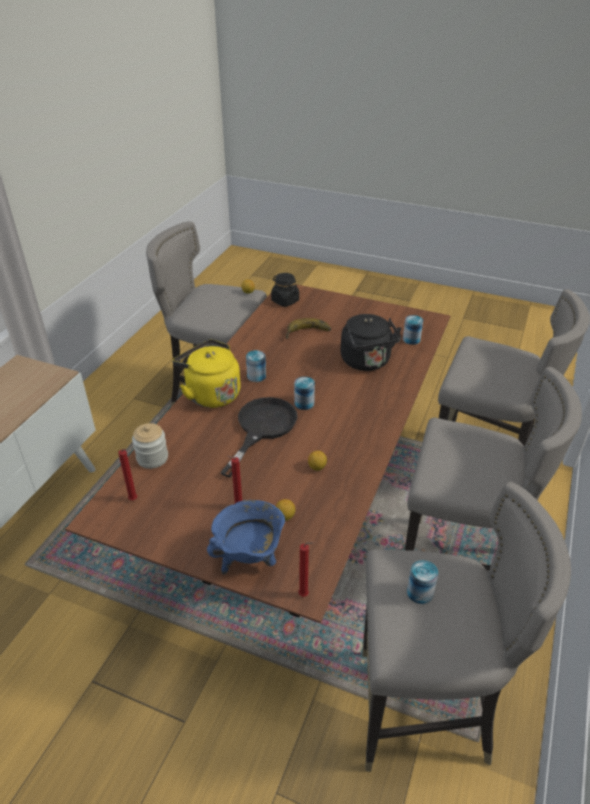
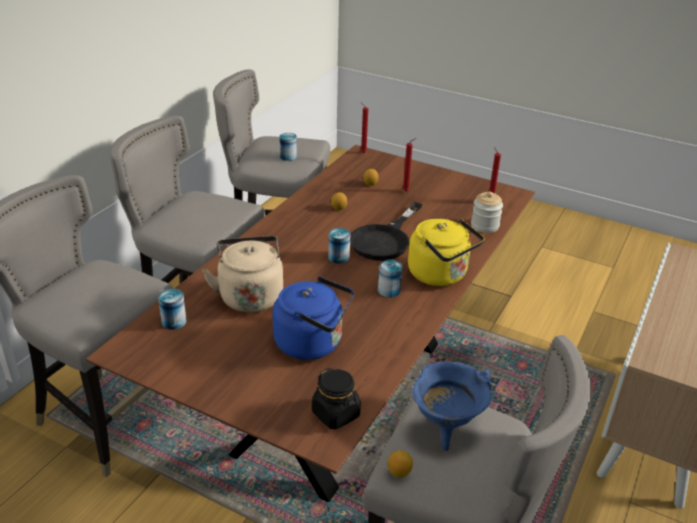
camera: 175 degrees left, 5 degrees down
(250, 559) = (397, 168): blue cooking pot -> blue cooking pot (446, 427)
(308, 334) = (313, 343): banana -> blue kettle
(367, 362) = (250, 295): black kettle -> beige kettle

